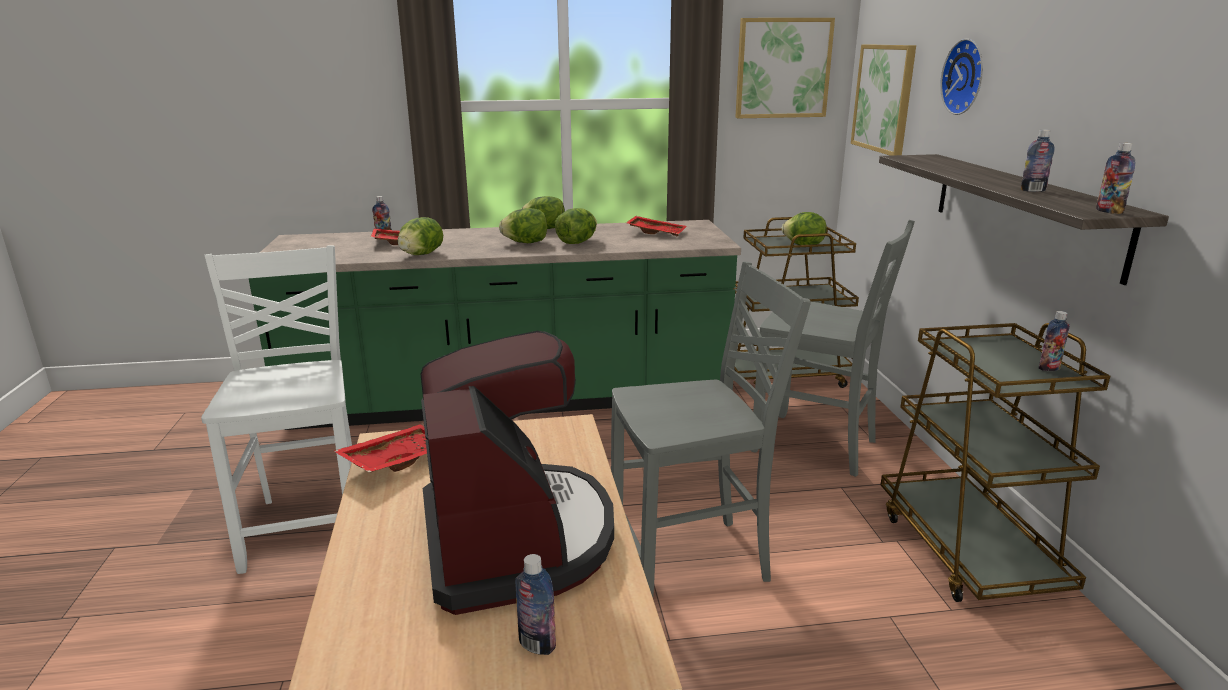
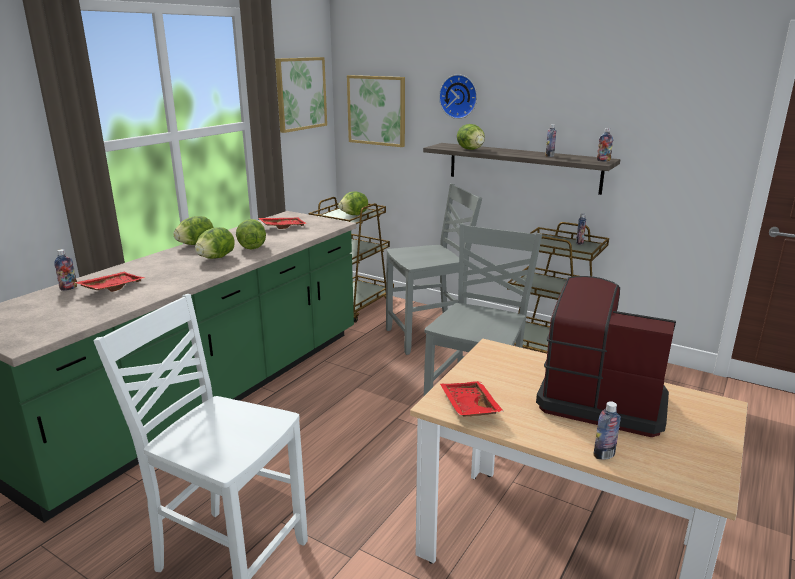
camera: 50 degrees left, 0 degrees up
(421, 254) = (161, 290): lettuce -> lettuce (470, 149)
(537, 644) = (698, 422): bottle -> bottle (604, 455)

